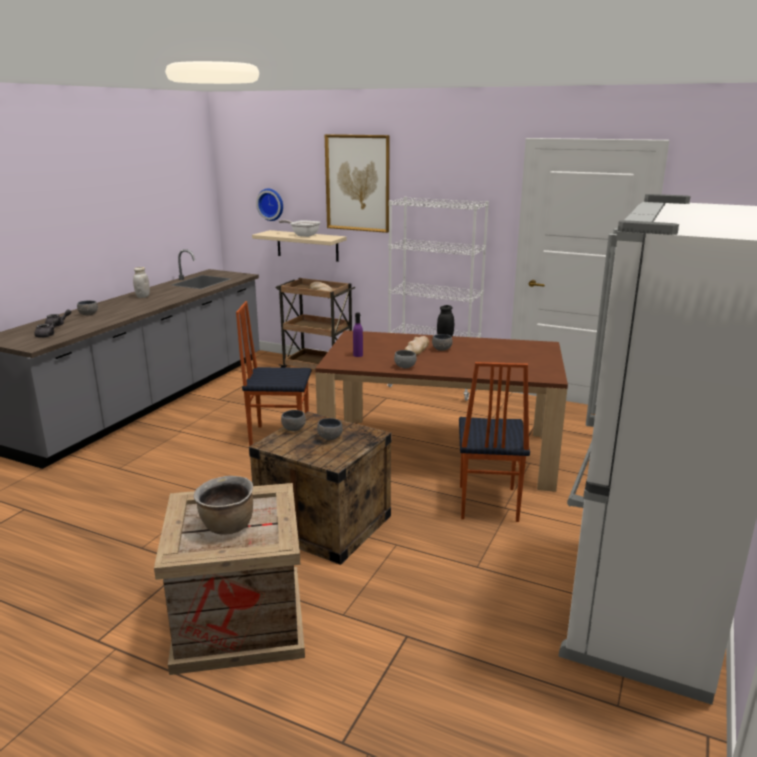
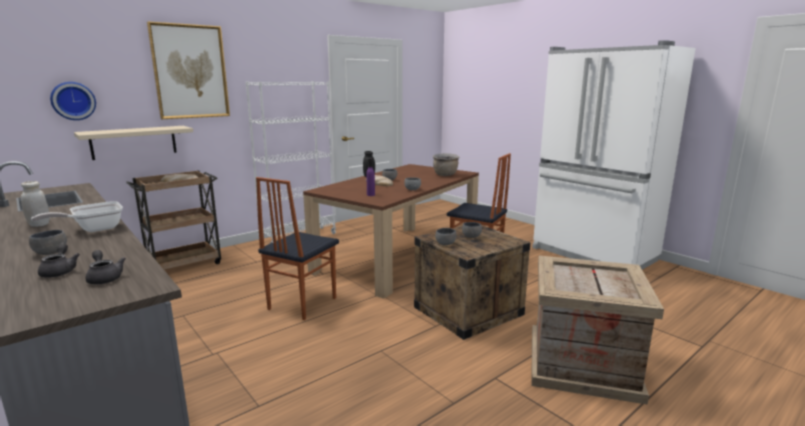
camera: 65 degrees left, 5 degrees down
(227, 527) = (596, 283): brown cooking pot -> brown cooking pot (445, 175)
(303, 235) = (140, 129): frying pan -> frying pan (93, 229)

